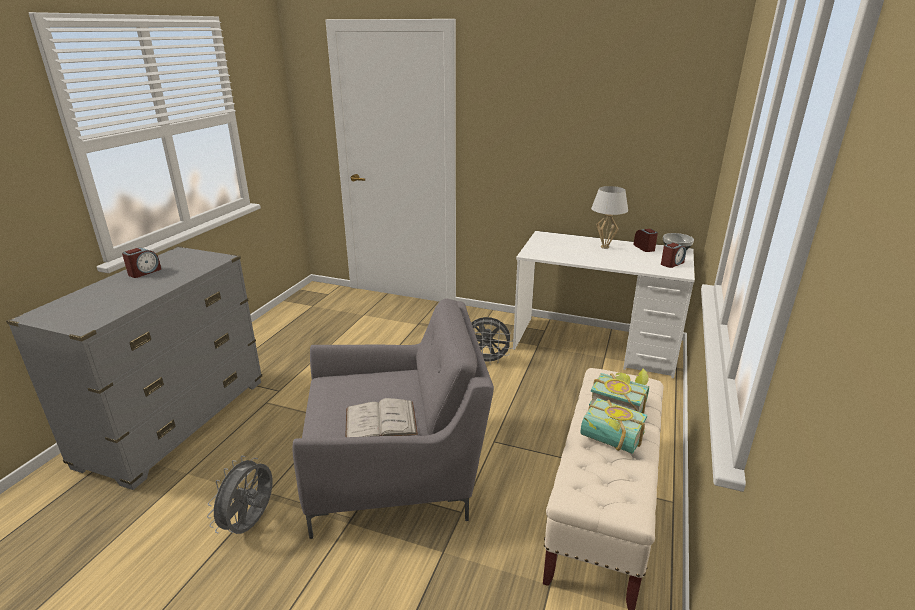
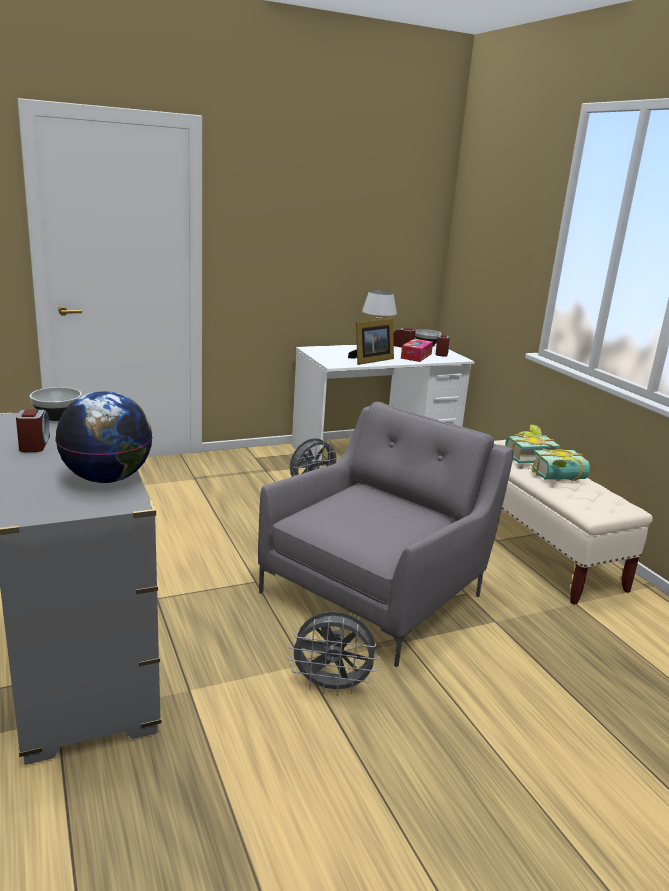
camera: 45 degrees left, 5 degrees down
(115, 307) = (107, 478): none -> globe
(198, 256) = (57, 416): none -> bowl
(251, 524) = (332, 687): grey fan -> grey fan turned 60 degrees counterclockwise
(380, 421) = (406, 525): white book -> none
(574, 256) = (370, 360): none -> picture frame
(635, 261) = (416, 356): none -> tissue box

